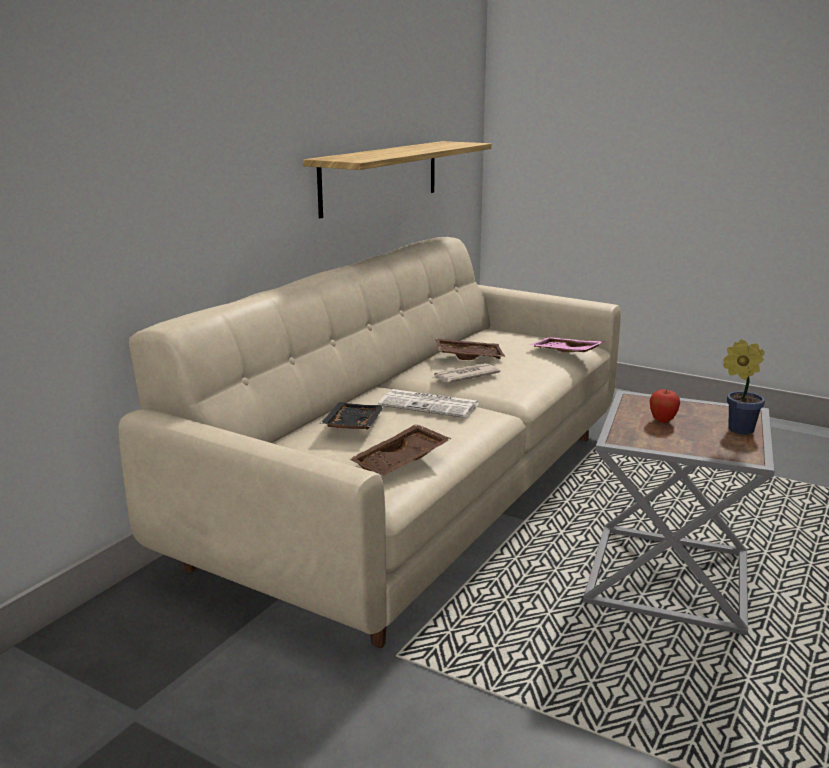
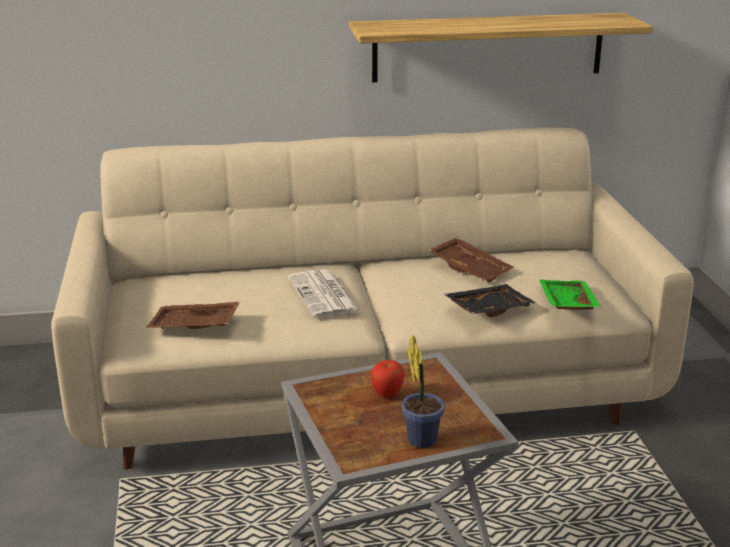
camera: 50 degrees right, 5 degrees up
(352, 425) = (237, 285): black tray -> black tray (488, 309)
(464, 376) = (416, 284): newspaper -> none
(564, 353) = (566, 304): pink tray -> green tray

